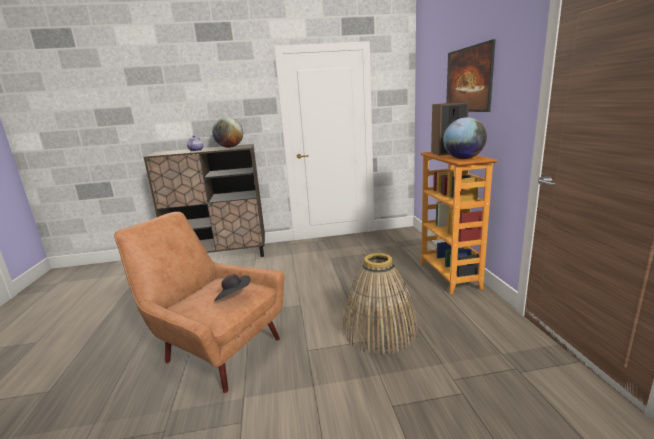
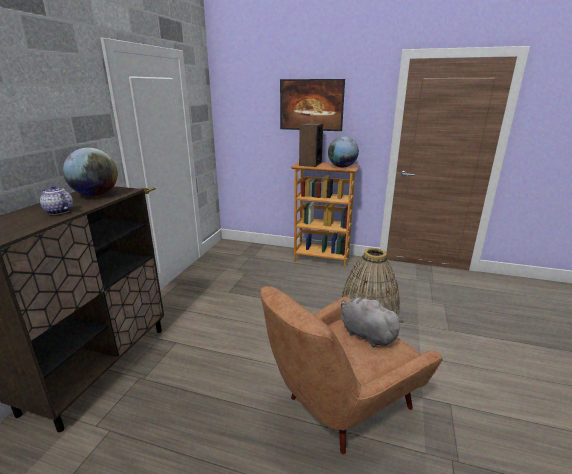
camera: 65 degrees left, 5 degrees up
(233, 297) = (365, 334): black hat -> grey plush toy

